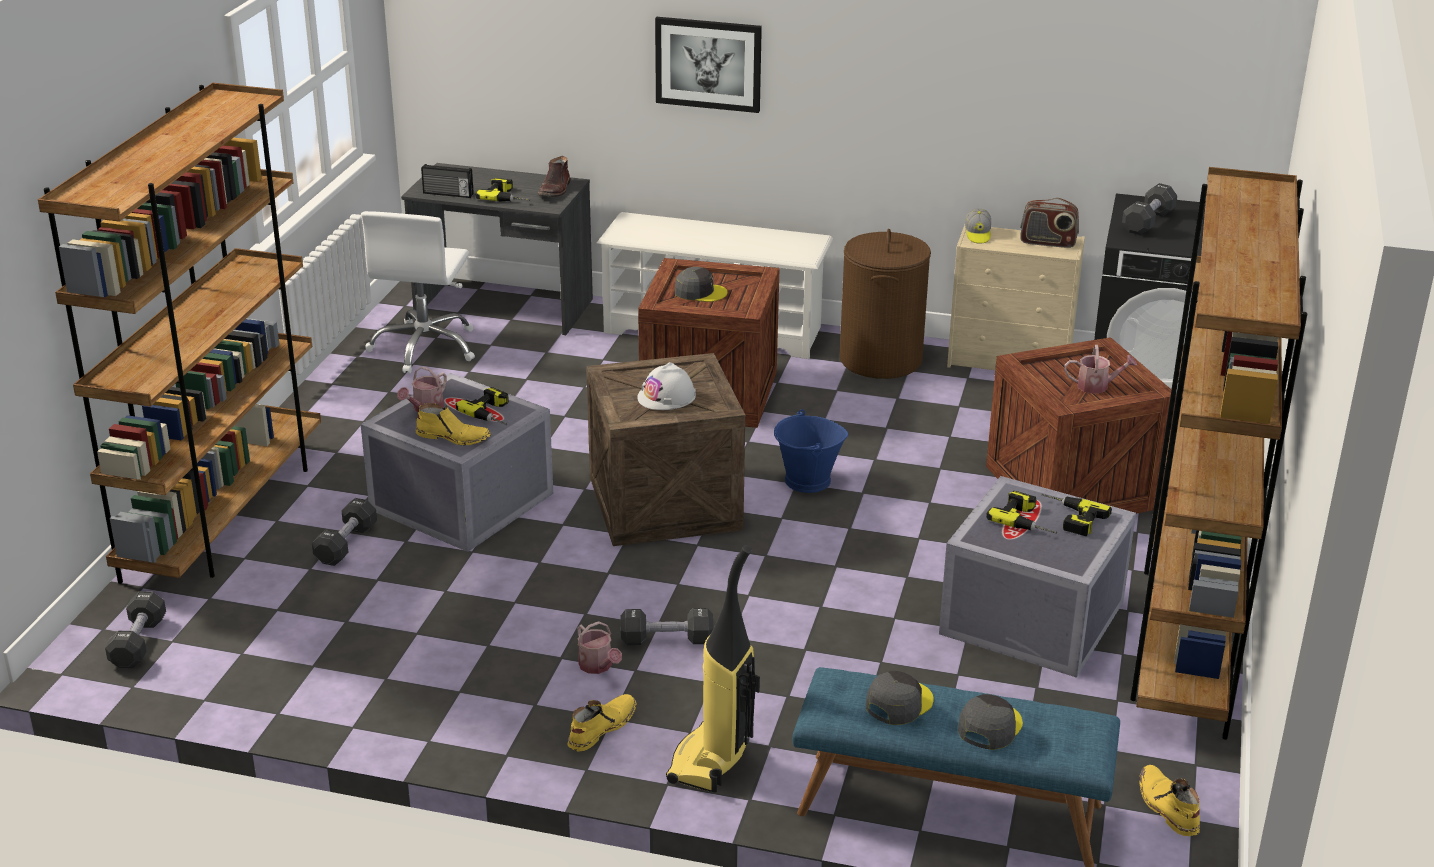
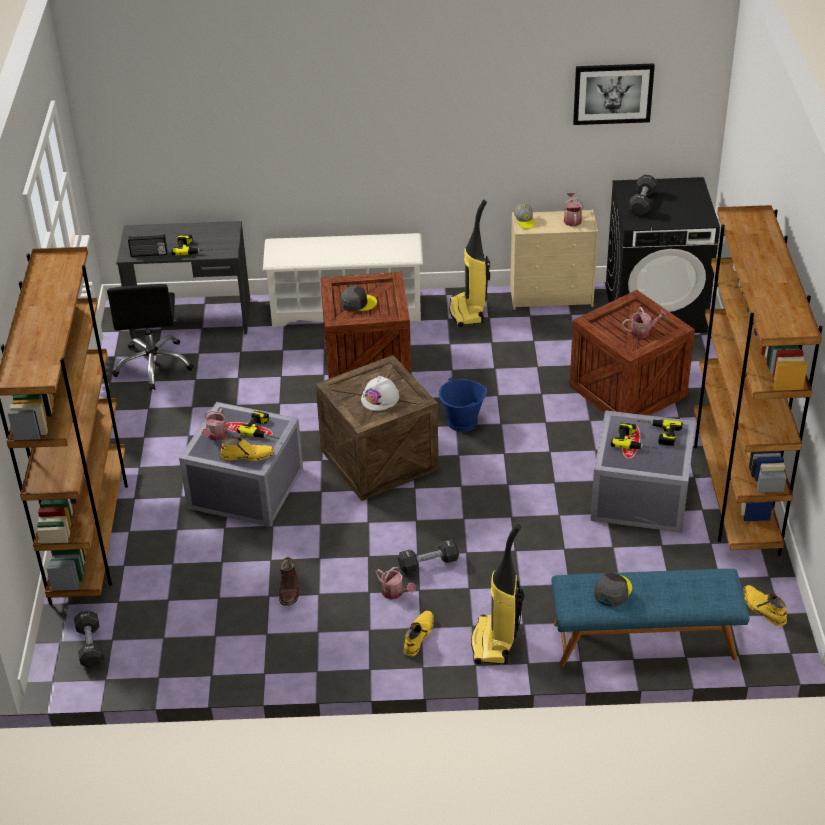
camera: 15 degrees left, 10 degrees up
(346, 544) = (186, 539): black dumbbell -> none
(425, 347) = (154, 365): white office chair -> black office chair
(555, 190) = (223, 235): brown boot -> brown boot (289, 589)
(708, 64) = (322, 133): picture -> picture (613, 93)
(881, 360) = (468, 312): brown laundry basket -> vacuum cleaner
(989, 726) = (669, 594): grey cap -> none
(1048, 242) = (572, 219): radio -> watering can

